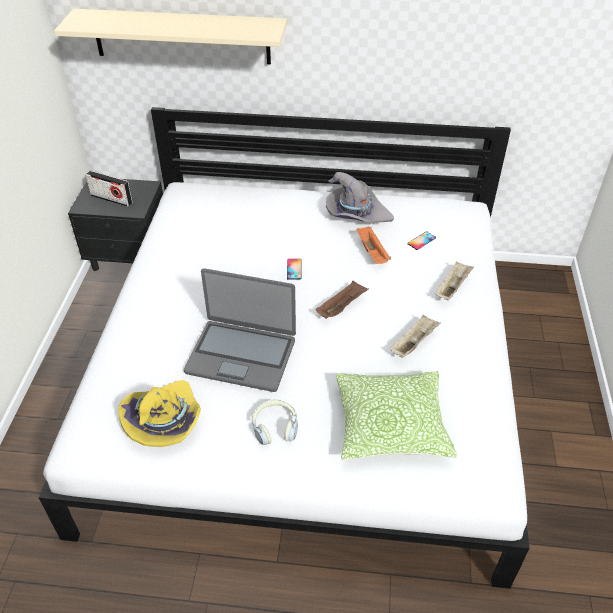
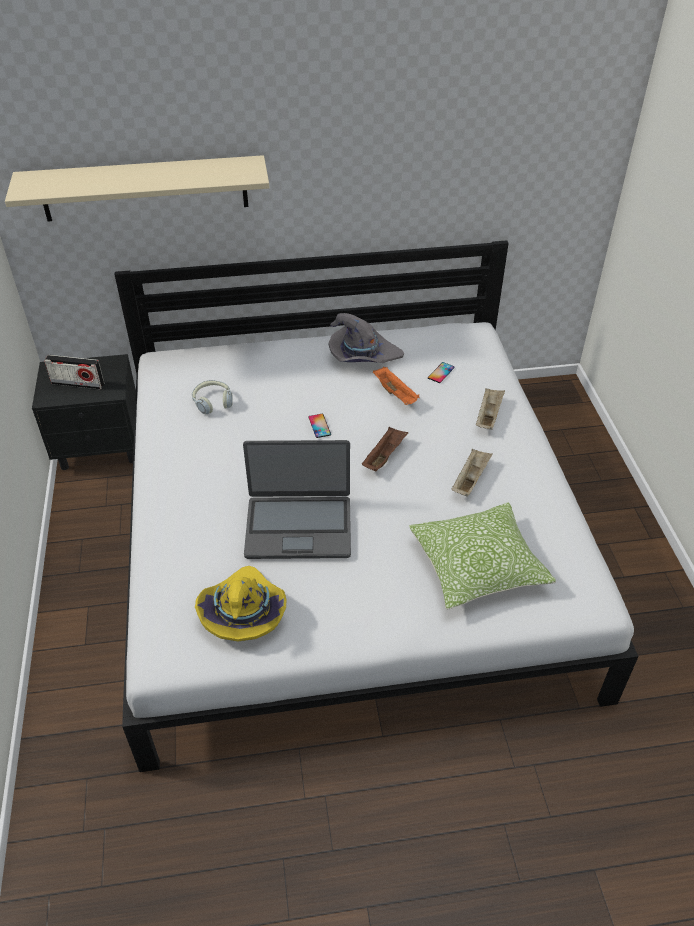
camera: 15 degrees left, 0 degrees up
(275, 427) = (362, 593): headphones -> headphones (213, 402)

